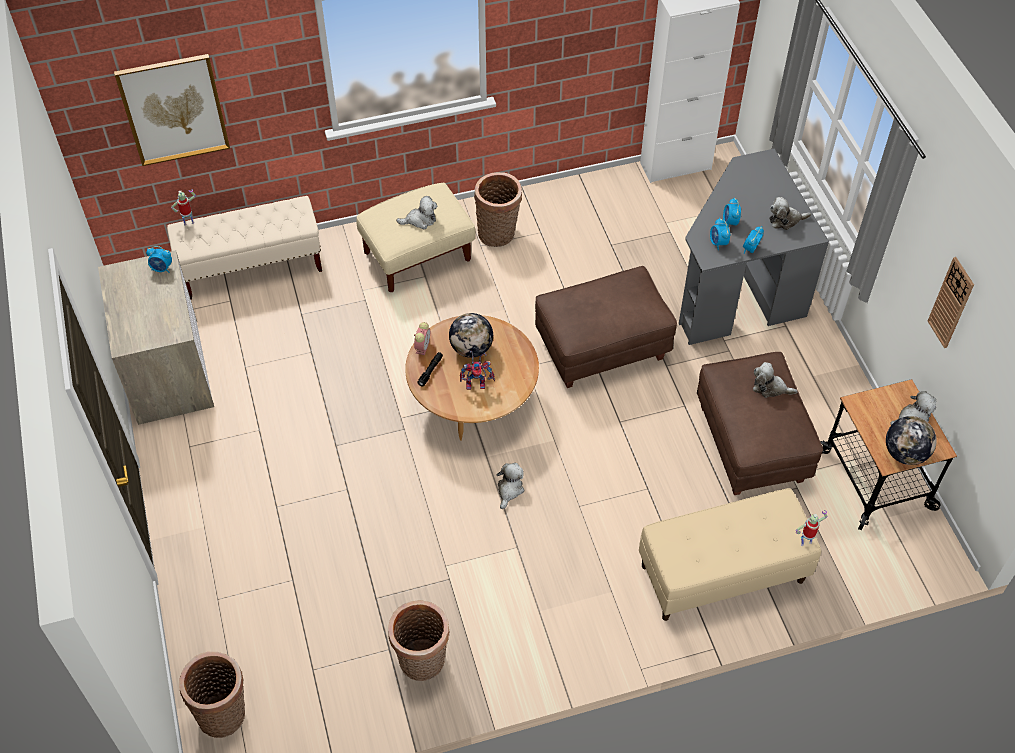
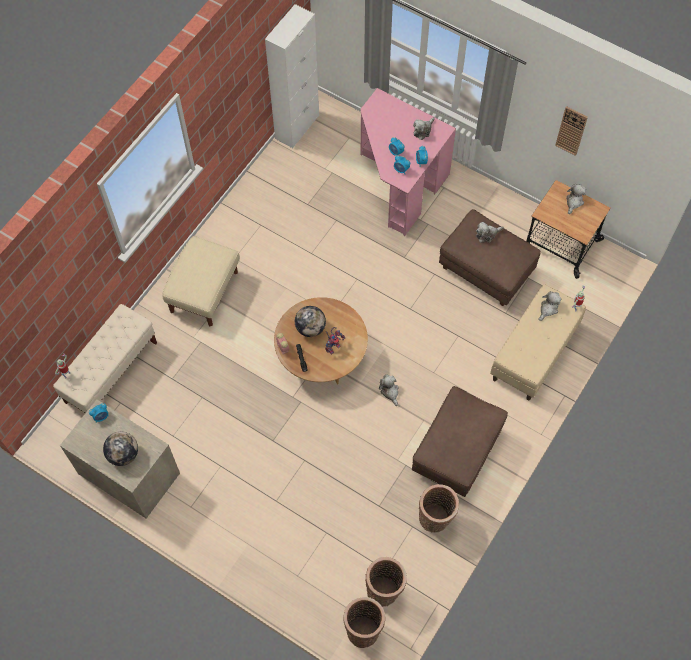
camera: 40 degrees left, 10 degrees up
(174, 109) = (40, 314): picture -> none
(420, 220) = (206, 271): plush toy -> plush toy (548, 309)
(498, 234) = (237, 243): basket -> basket (384, 590)
(602, 348) = (361, 272): brown ottoman -> brown ottoman (456, 452)
(737, 287) = (399, 182): grey desk -> pink desk
(905, 453) = (587, 224): globe -> globe (123, 454)

